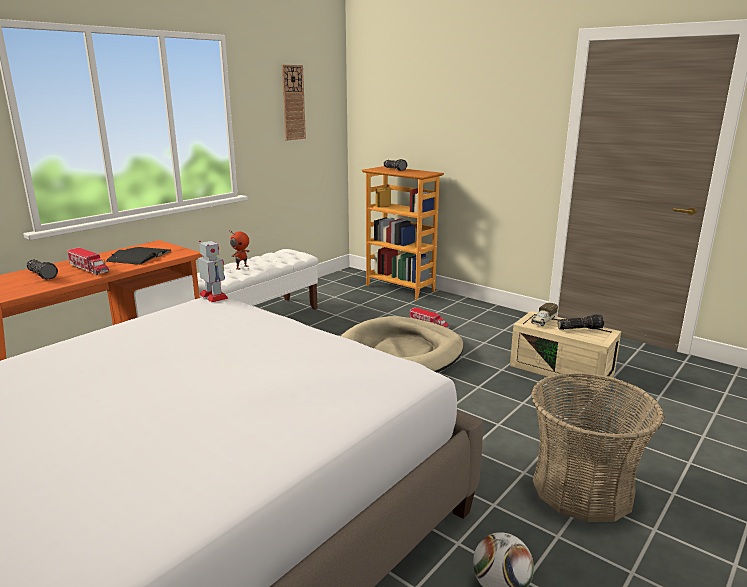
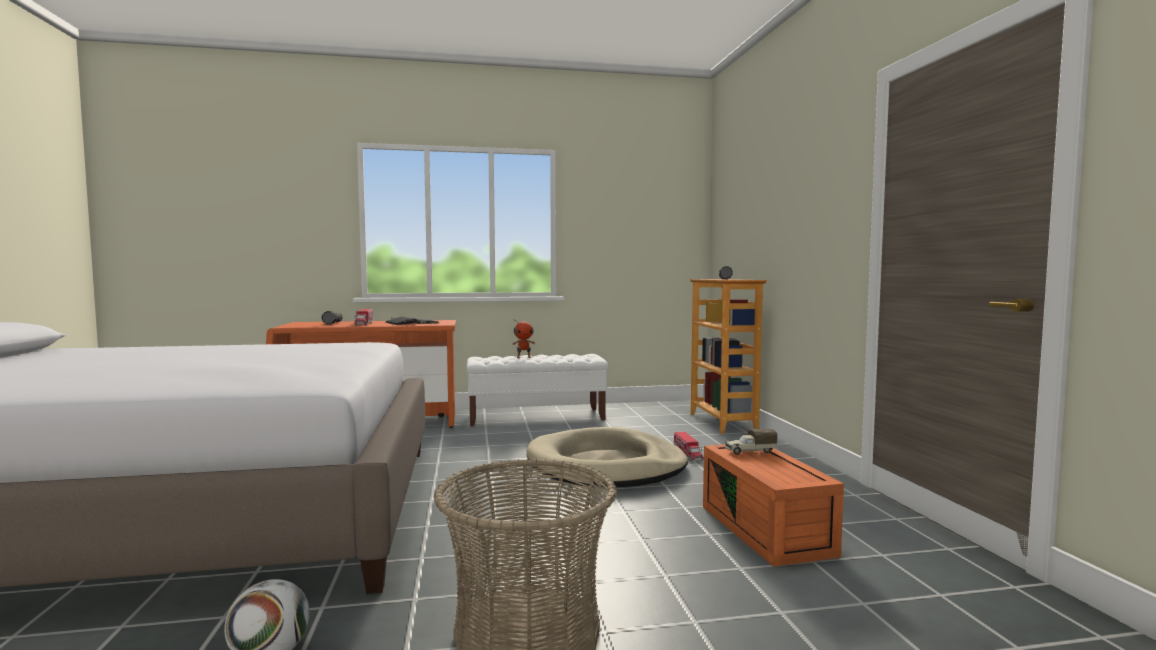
camera: 40 degrees right, 15 degrees down
(214, 296) = (380, 341): toy robot -> none
(293, 102) = (633, 212): wall clock -> none
(563, 369) = (768, 530): beige storage box -> orange storage box
(579, 328) = (783, 467): flashlight -> none

